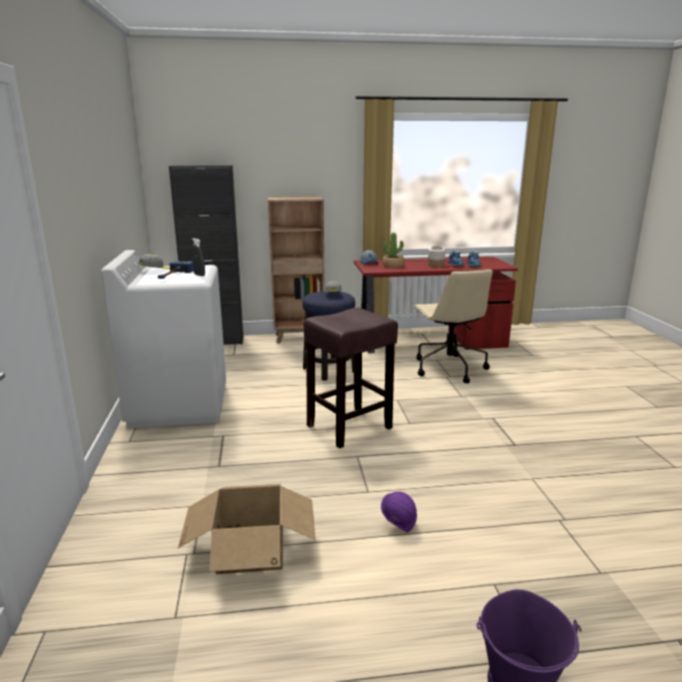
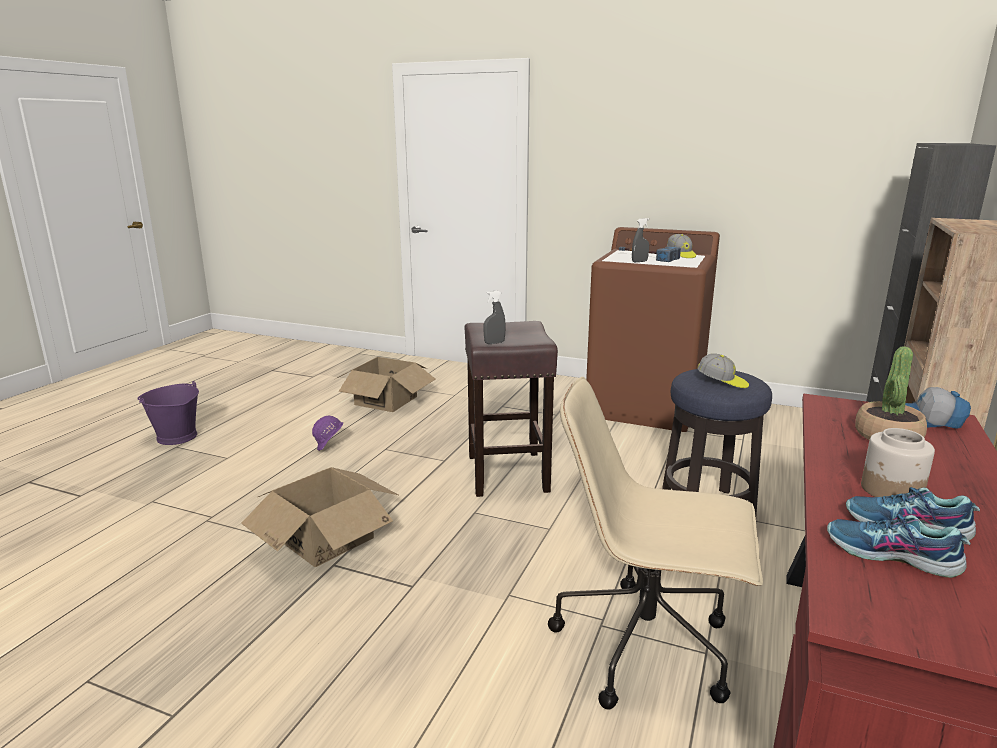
camera: 120 degrees right, 0 degrees up
(178, 405) = (646, 406): white washing machine -> brown washing machine
(380, 316) = (494, 343): none -> grey spray bottle
(502, 458) = (326, 538): none -> cardboard box

